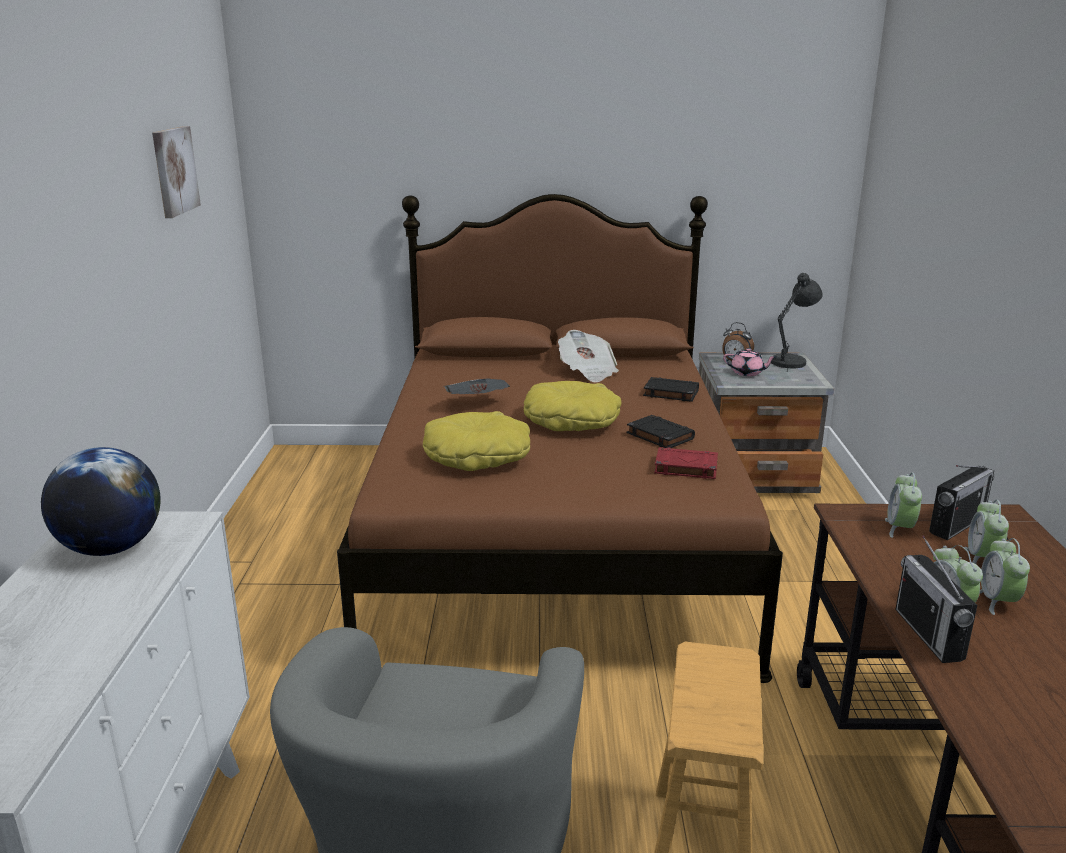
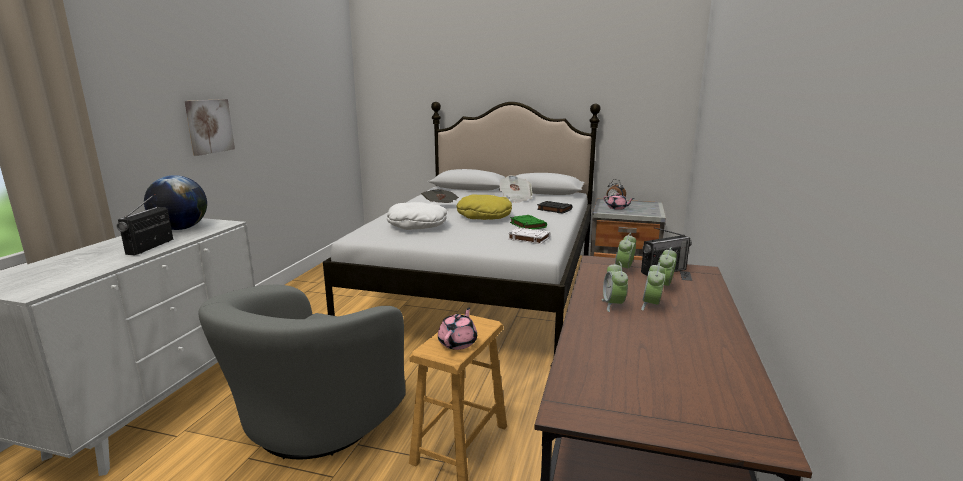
camera: 15 degrees right, 5 degrees down
(174, 171) = (301, 77): picture -> picture (209, 126)
(476, 455) = (417, 225): yellow pillow -> white pillow
(554, 538) = (482, 289): brown bed -> white bed
(659, 436) = (527, 225): black book -> green book
(685, 468) = (528, 238): red book -> white book
(725, 706) = (458, 342): none -> pink teapot
(791, 362) = (650, 205): grey table lamp -> none
(928, 634) = (589, 314): radio -> radio (150, 247)

